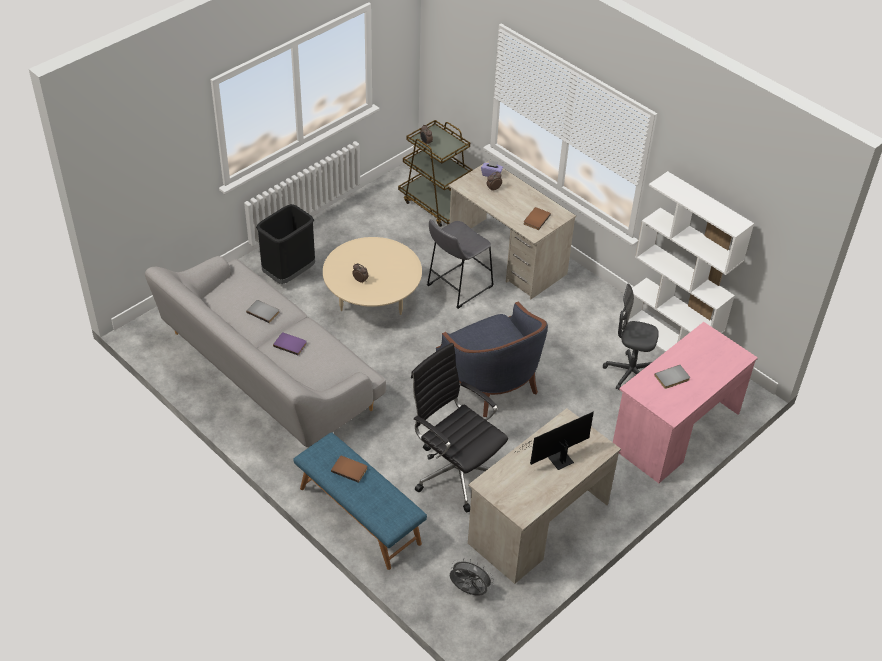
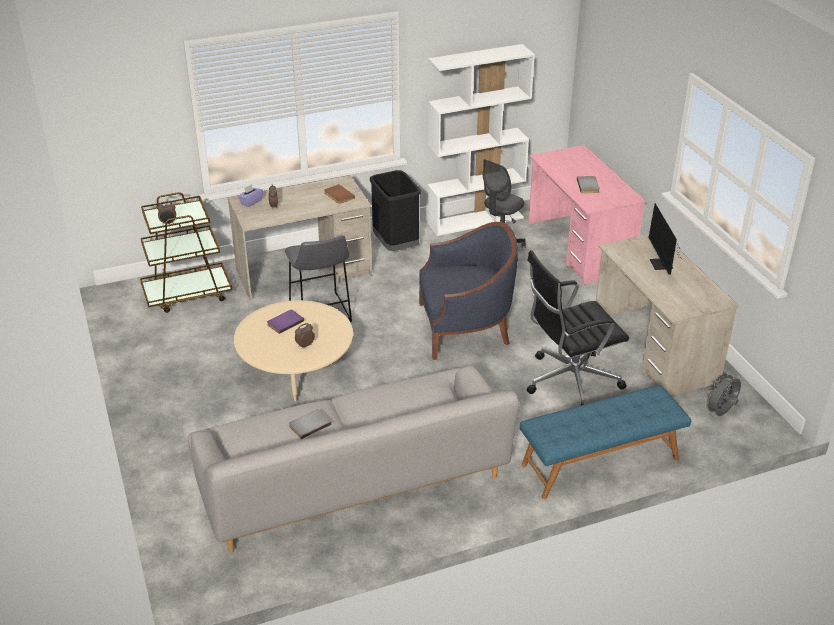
camera: 65 degrees left, 10 degrees down
(289, 274) = (204, 426): black trash can -> black trash can (396, 245)
(290, 344) = (377, 415): purple book -> purple book (284, 322)
(350, 469) = (585, 417): brown book -> none

